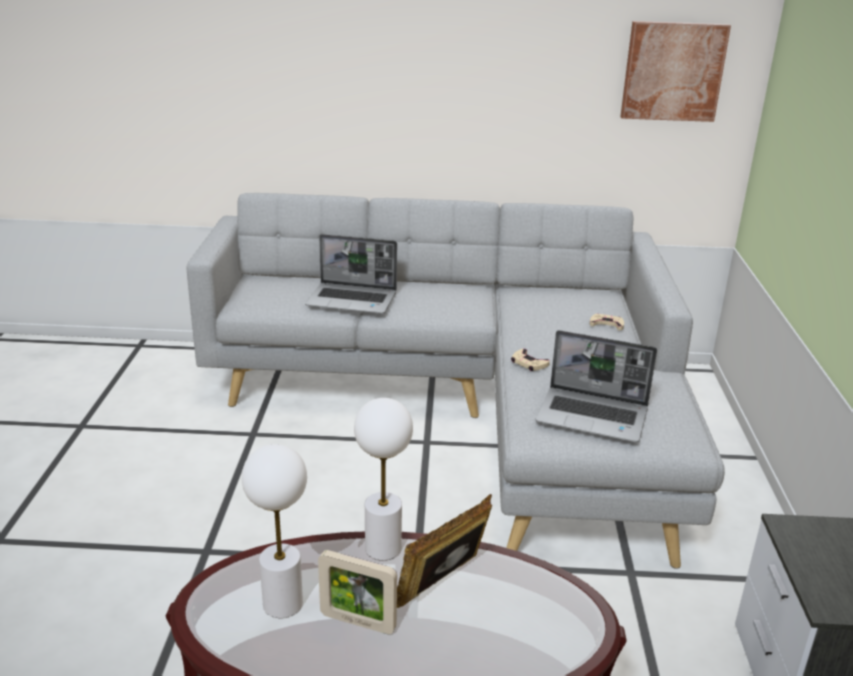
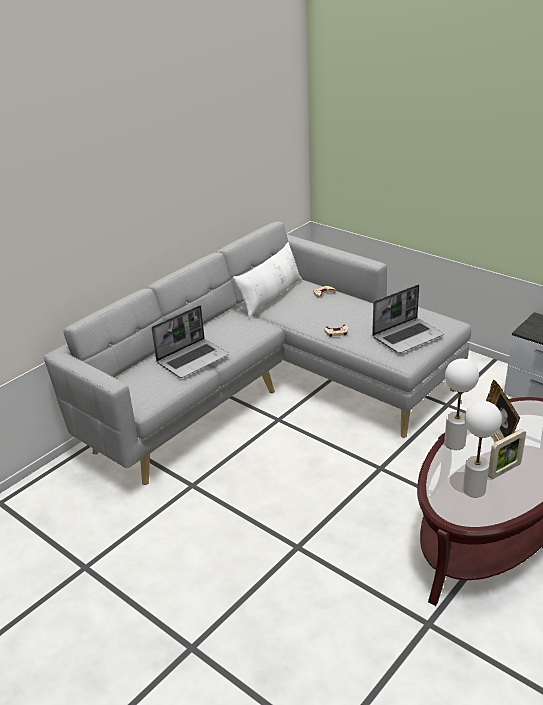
camera: 50 degrees left, 5 degrees up
(545, 297) = (271, 297): none -> white pillow
(673, 71) = (271, 128): picture -> none

